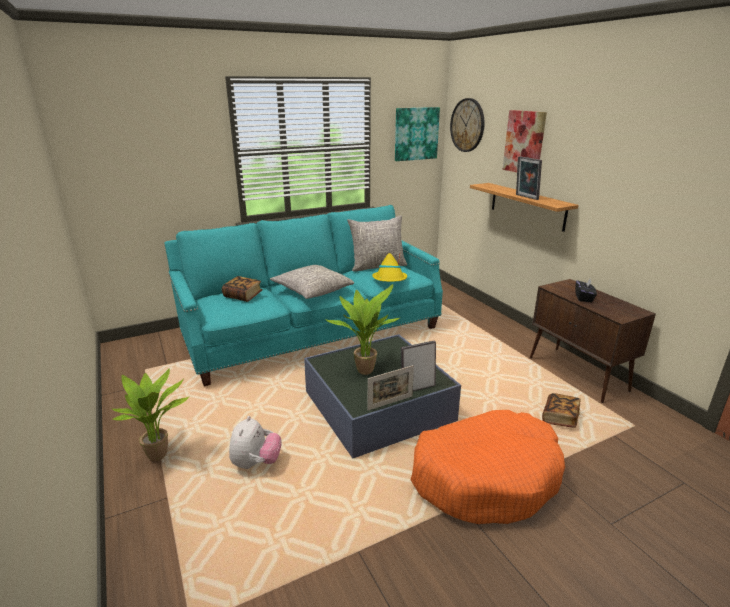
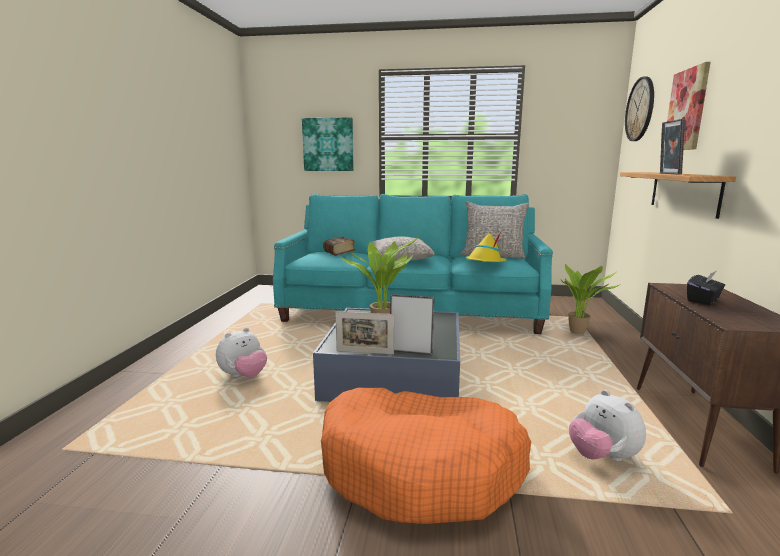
camera: 35 degrees right, 10 degrees down
(161, 455) = (198, 350): potted plant -> potted plant (580, 333)
(416, 134) = (581, 125): picture -> picture (328, 144)
(560, 418) = (602, 457): book -> plush toy

